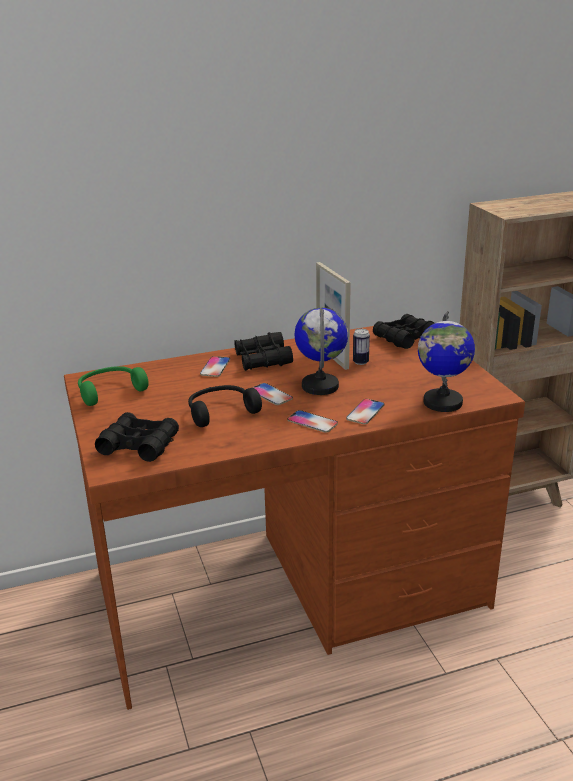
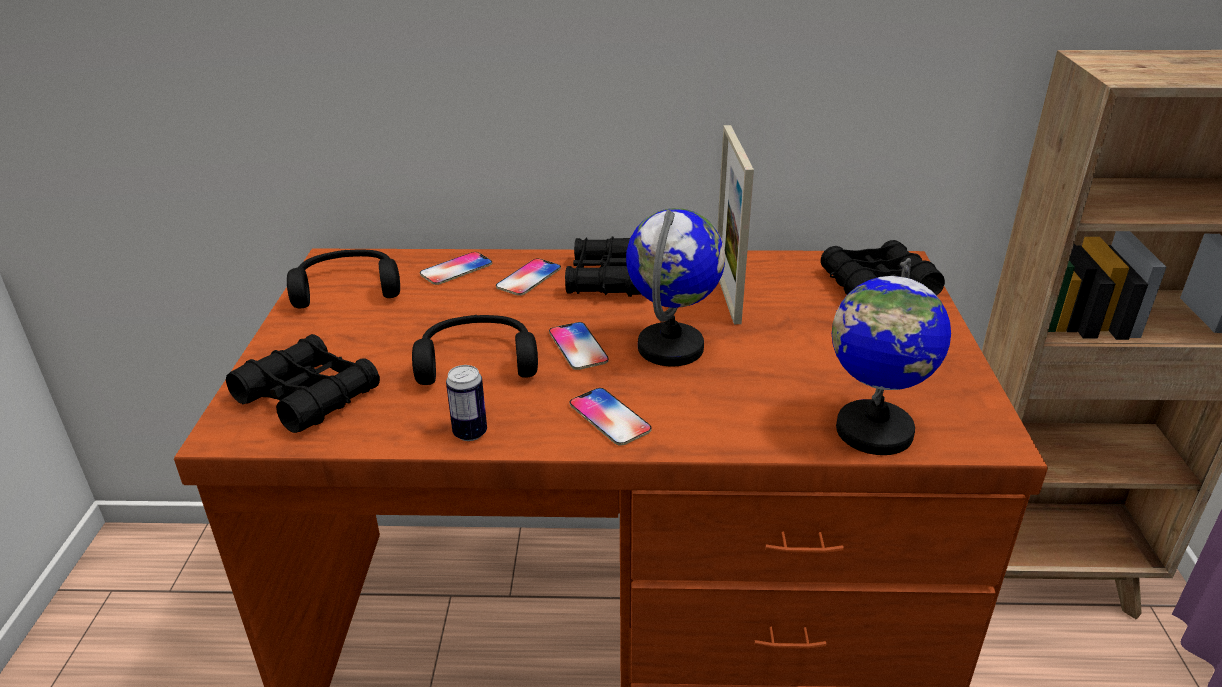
camera: 20 degrees right, 5 degrees up
(110, 391) = (347, 289): green headphones -> black headphones
(360, 362) = (770, 315): can -> can (470, 433)
(365, 412) = (716, 419): phone -> phone (456, 269)

